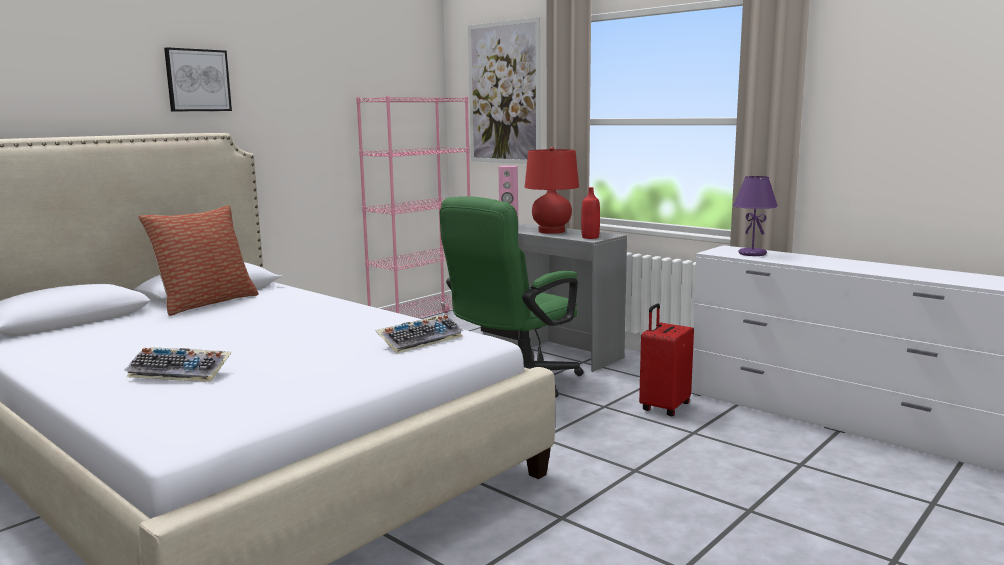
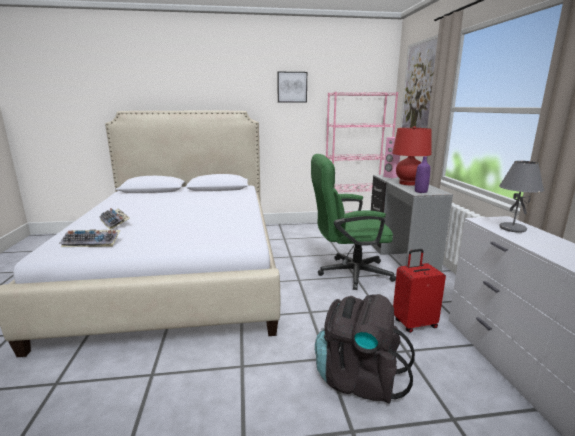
camera: 40 degrees right, 5 degrees up
(197, 80) = (236, 84): picture -> picture (292, 87)
(206, 303) = (205, 192): pillow -> none
(420, 340) = (225, 234): keyboard -> keyboard (93, 242)
(590, 237) = (420, 191): red bottle -> purple bottle
(691, 472) = (358, 379): none -> black backpack
(751, 254) = (512, 229): purple table lamp -> grey table lamp

